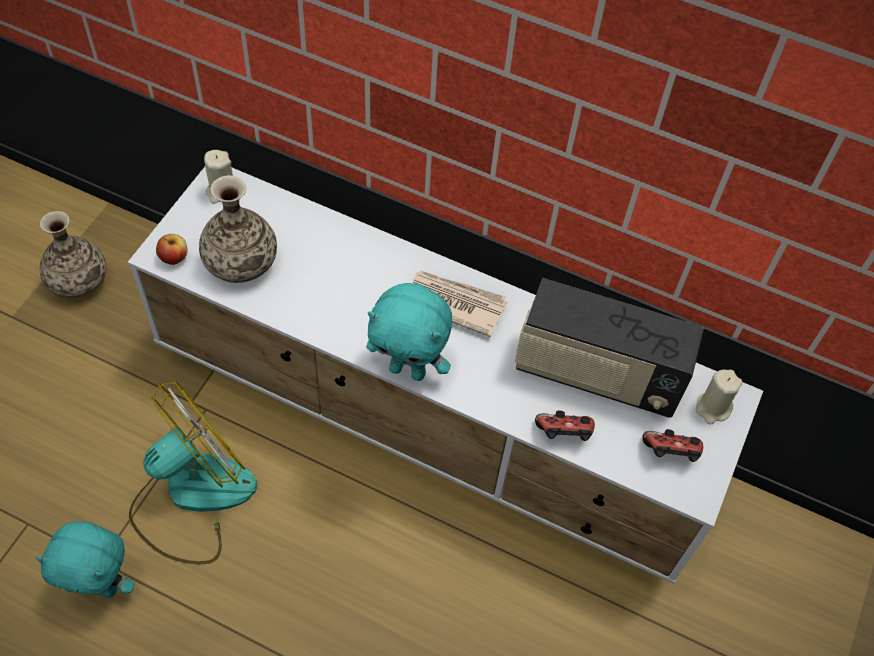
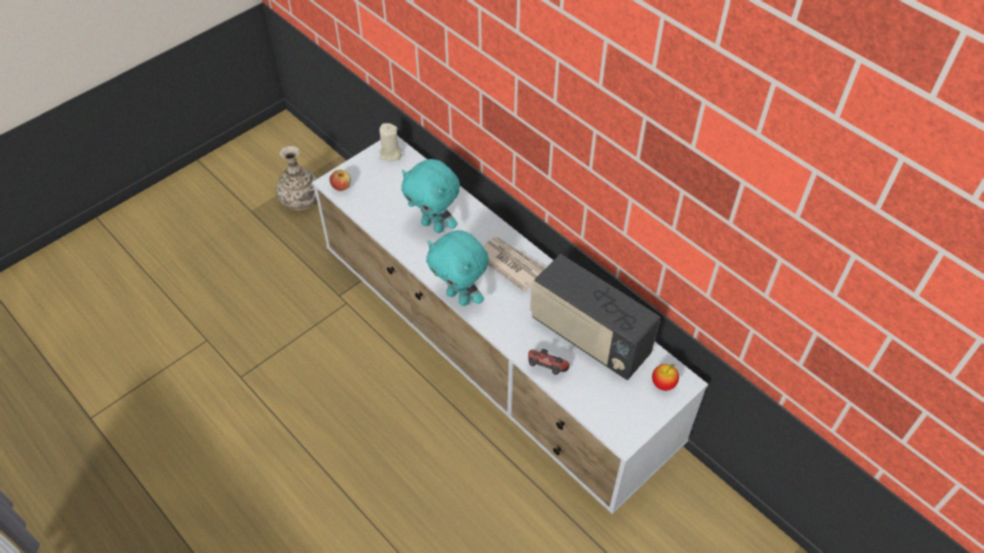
camera: 25 degrees right, 5 degrees down
(102, 586) = (235, 392): turquoise plush toy -> turquoise plush toy (434, 225)
(192, 496) = (314, 355): fan -> none
(241, 261) = (382, 200): vase -> none
(670, 454) = (616, 404): game controller -> none
(712, 408) = (663, 384): beige candle -> apple

